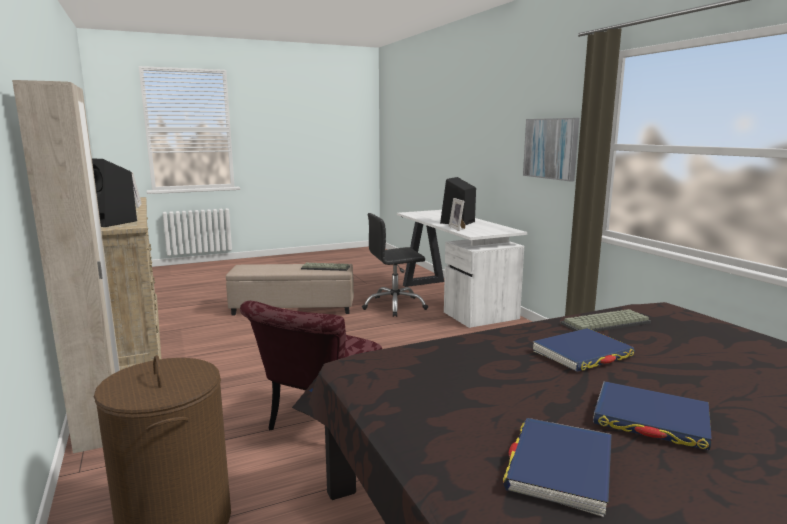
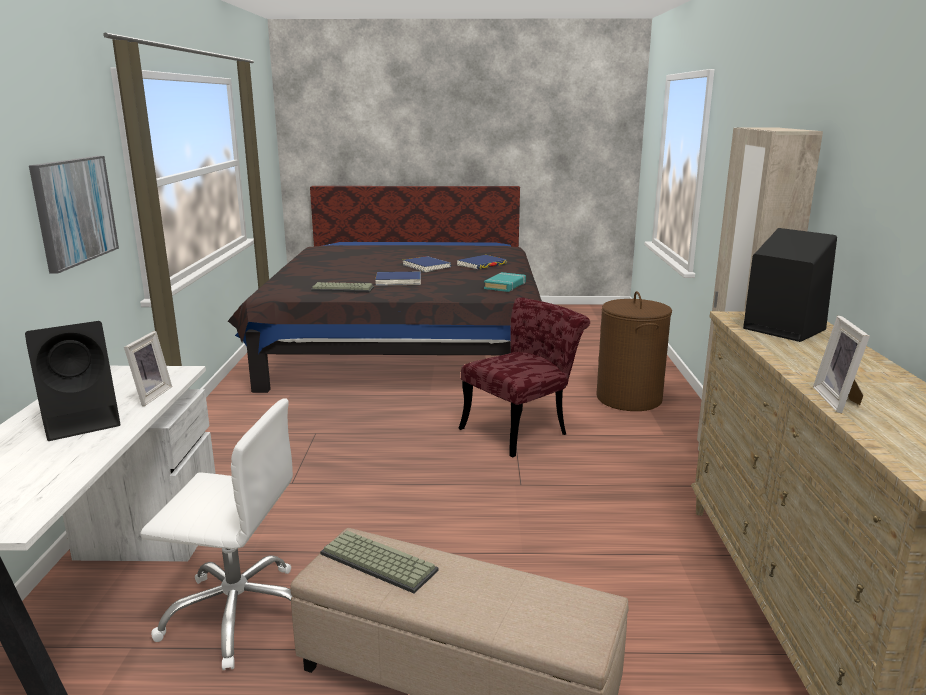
camera: 155 degrees left, 5 degrees up
(394, 306) = (238, 613): black office chair -> white office chair
(402, 377) = (505, 286): none -> turquoise book

